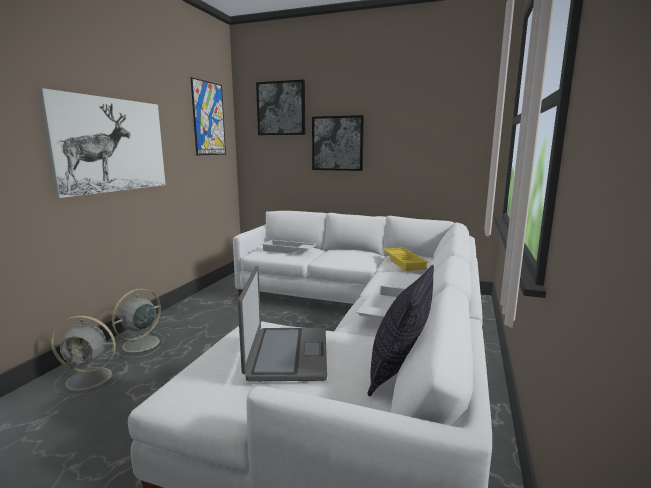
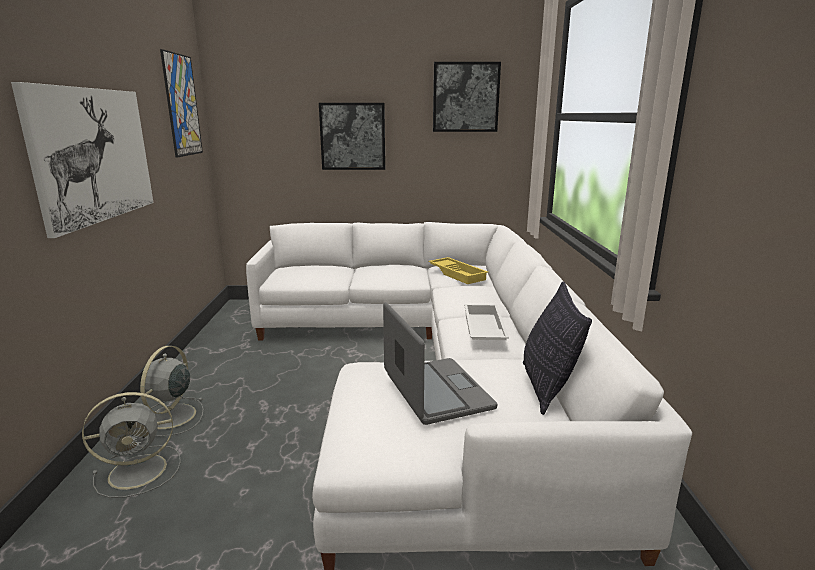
camera: 20 degrees left, 5 degrees up
(281, 108) = (274, 90): picture -> picture (465, 97)
(288, 250) = (316, 273): white tray -> none

